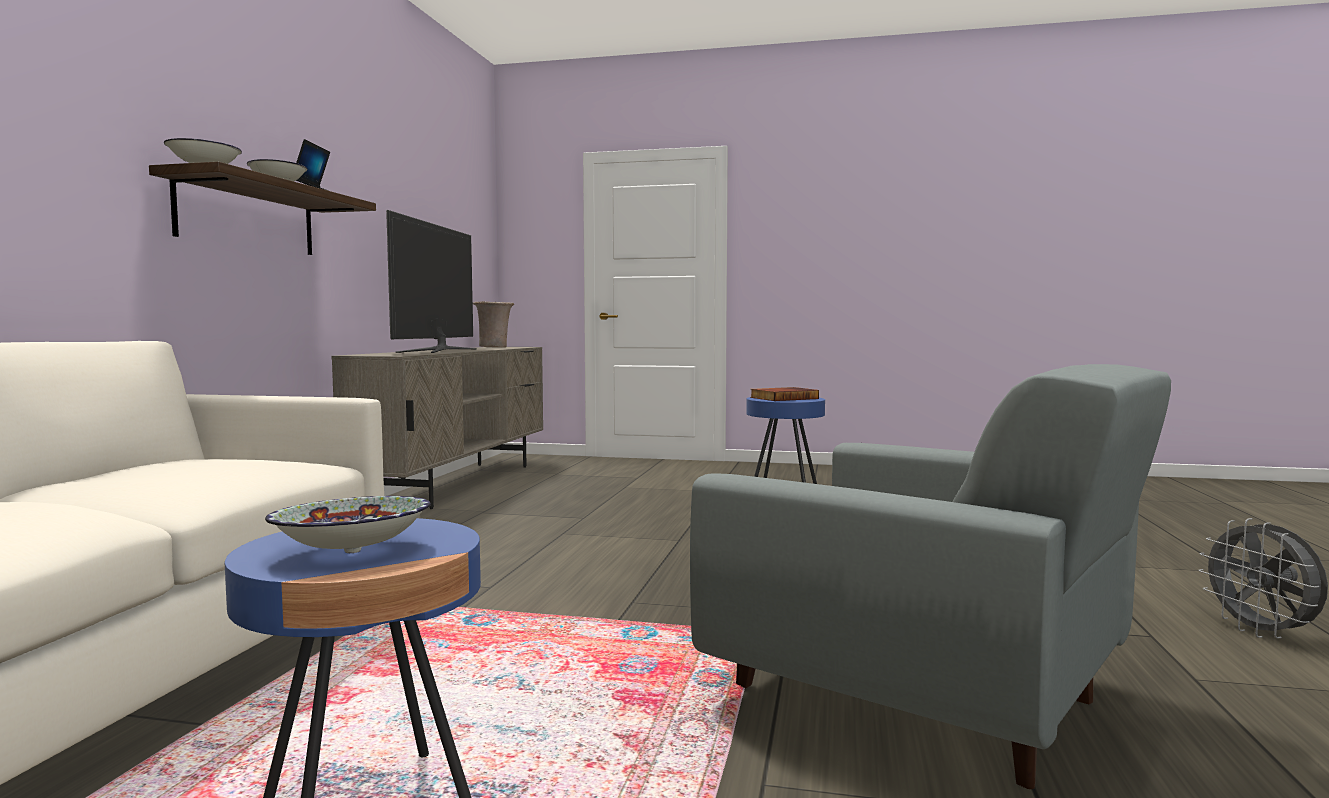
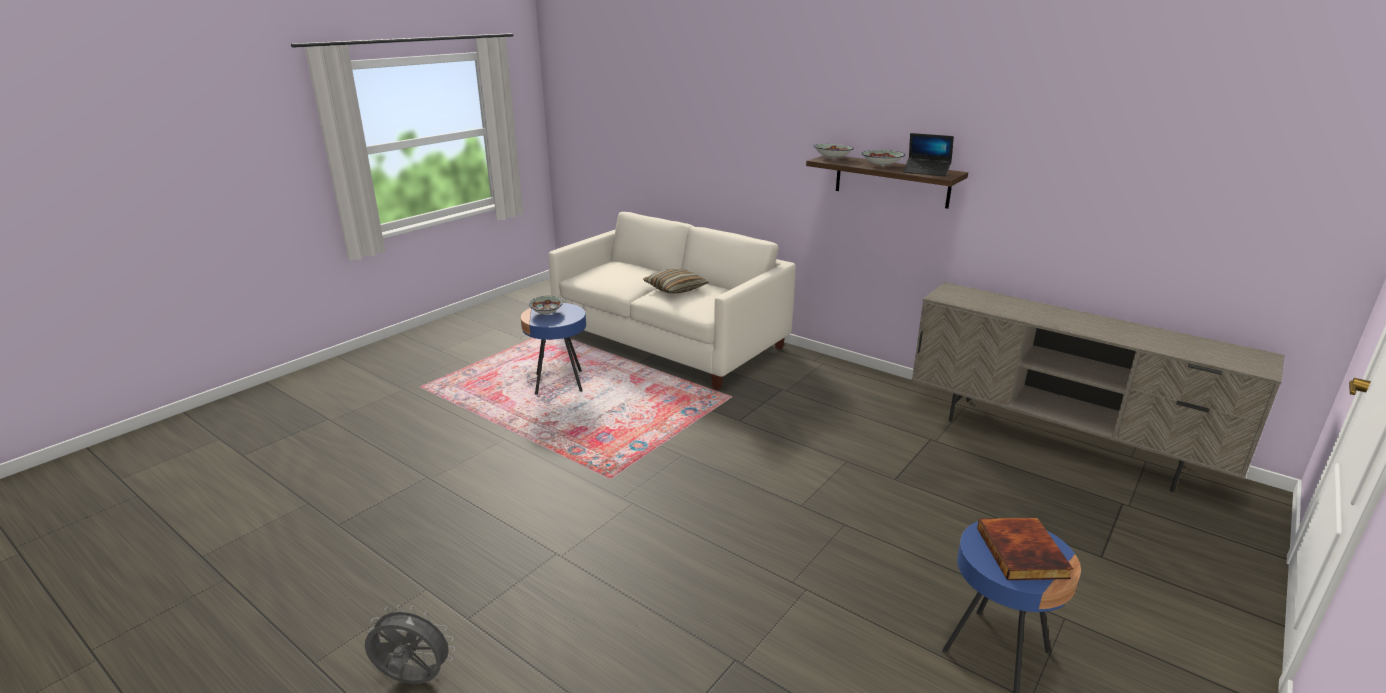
camera: 115 degrees right, 20 degrees up
(144, 479) = (675, 288): none -> pillow
(438, 351) = (1055, 316): television -> none
(494, 347) = (1236, 351): beige vase -> none
(923, 697) = (508, 494): grey armchair -> none

